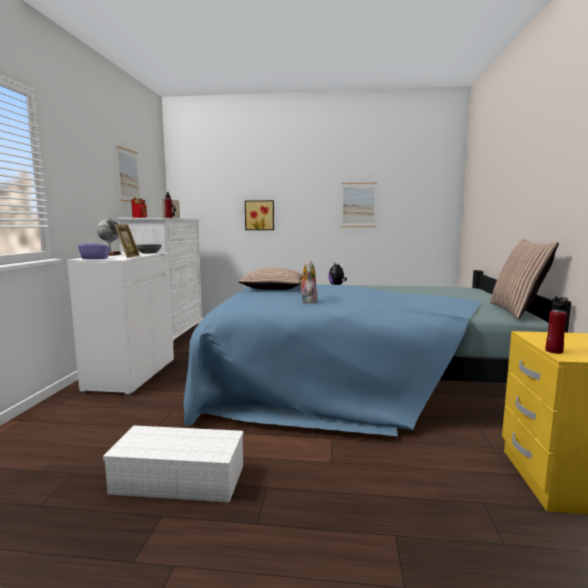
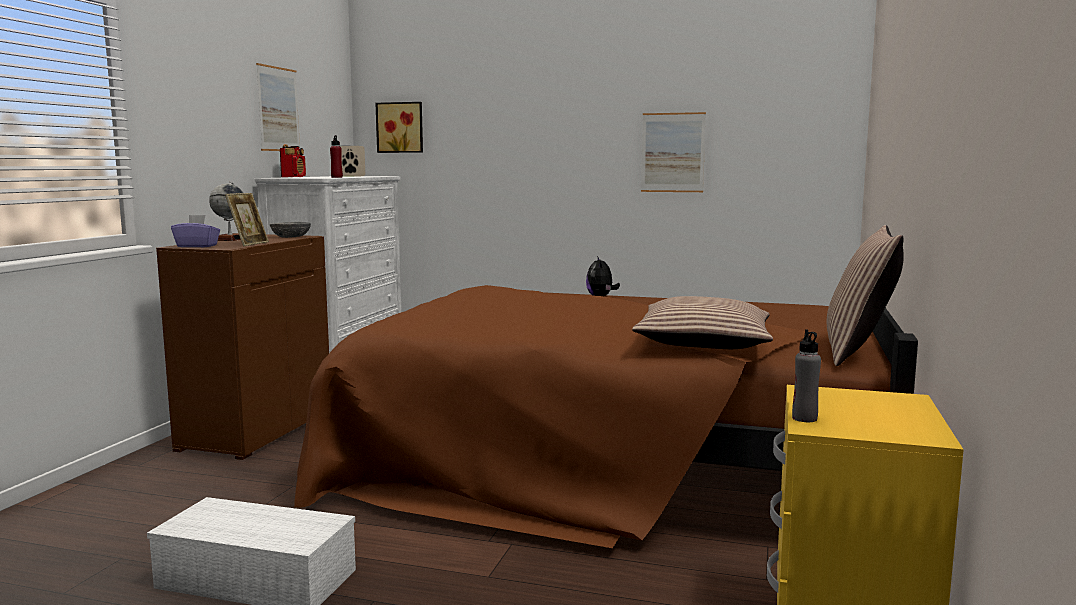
camera: 10 degrees right, 0 degrees up
(130, 375) = (257, 430): white cabinet -> brown cabinet
(259, 215) = (502, 170): picture -> picture (400, 127)
(273, 288) = (484, 298): pillow -> pillow (704, 341)
(307, 301) = (511, 322): plush toy -> none
(358, 380) = (613, 461): blue bed -> brown bed
(554, 351) = (804, 418): red bottle -> grey bottle

